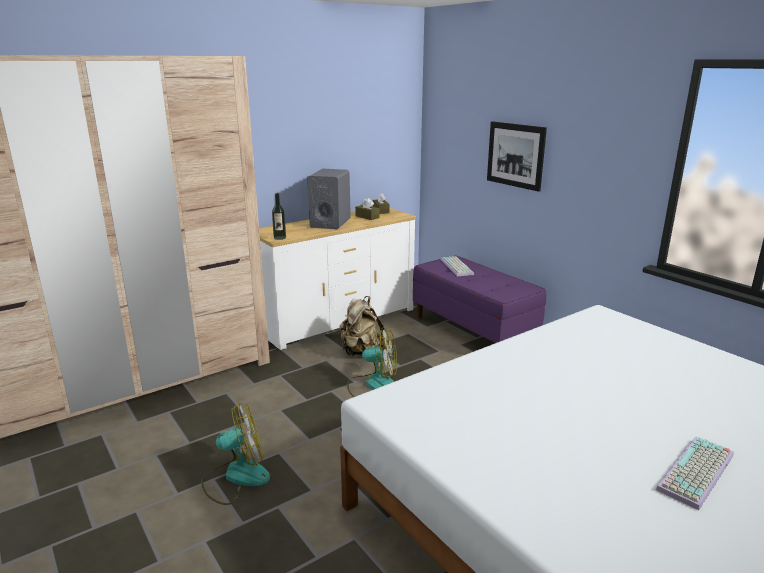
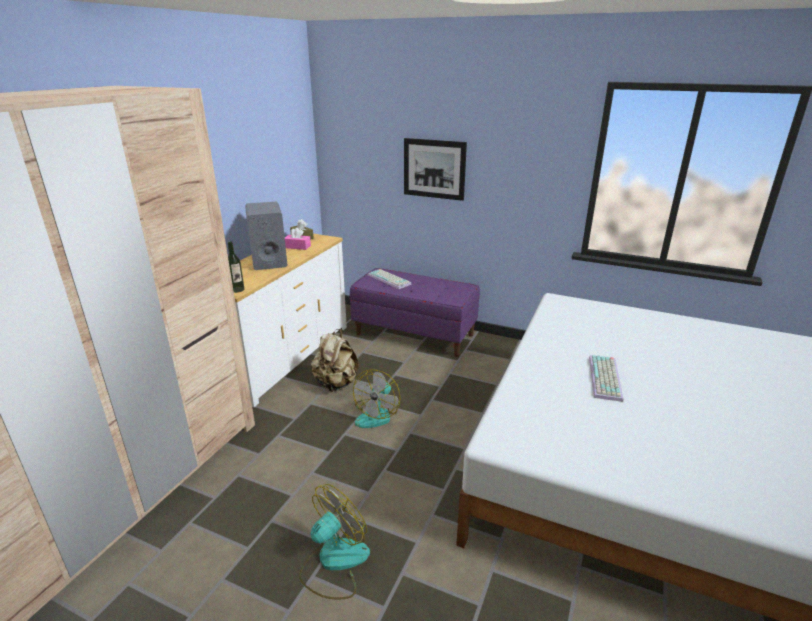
camera: 30 degrees left, 5 degrees up
(367, 217) = (297, 247): brown tissue box -> pink tissue box
(373, 385) = (377, 414): fan -> fan turned 135 degrees clockwise
(697, 473) = (749, 416): keyboard -> keyboard (606, 379)

